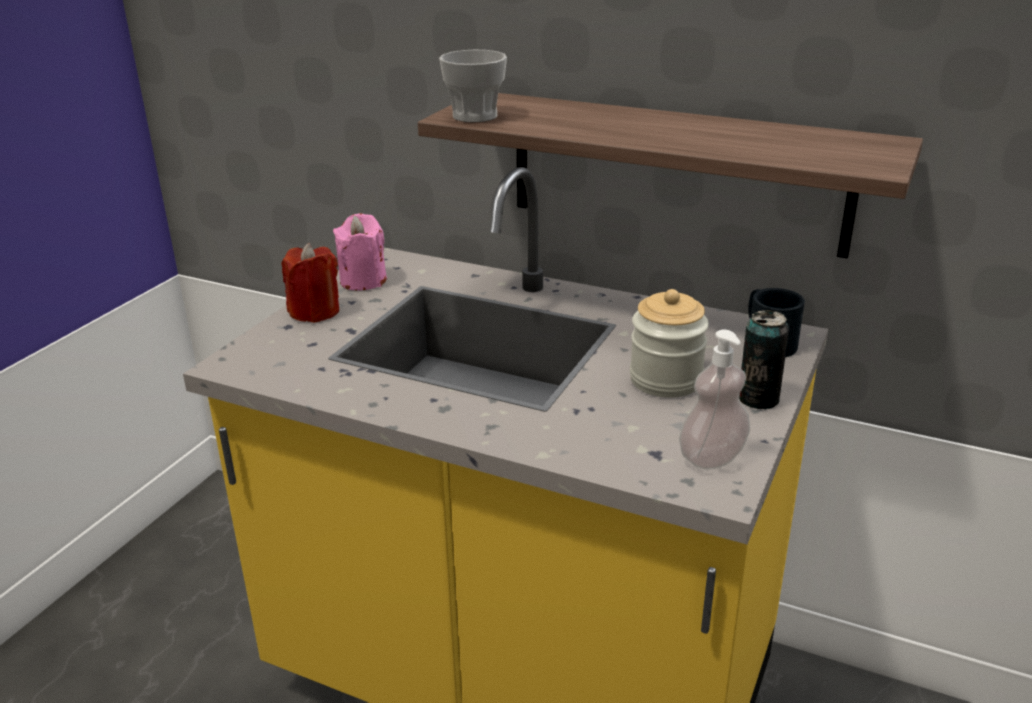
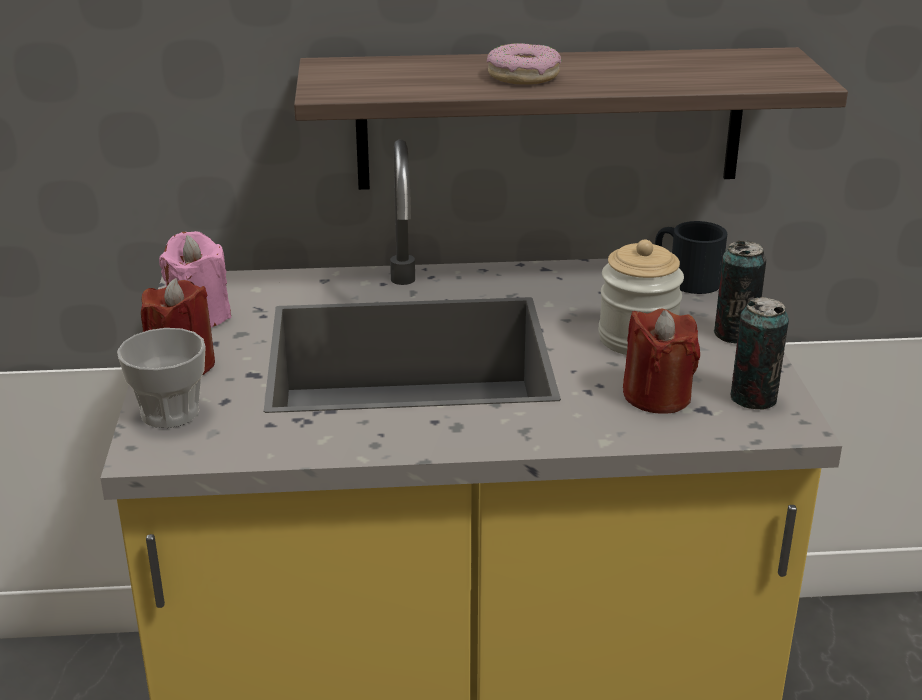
camera: 30 degrees left, 0 degrees up
(475, 116) = (351, 88): cup -> cup (170, 413)
(621, 126) = (523, 76): none -> donut
(628, 431) = (657, 396): none -> red candle
(712, 457) = (753, 398): soap dispenser -> can

